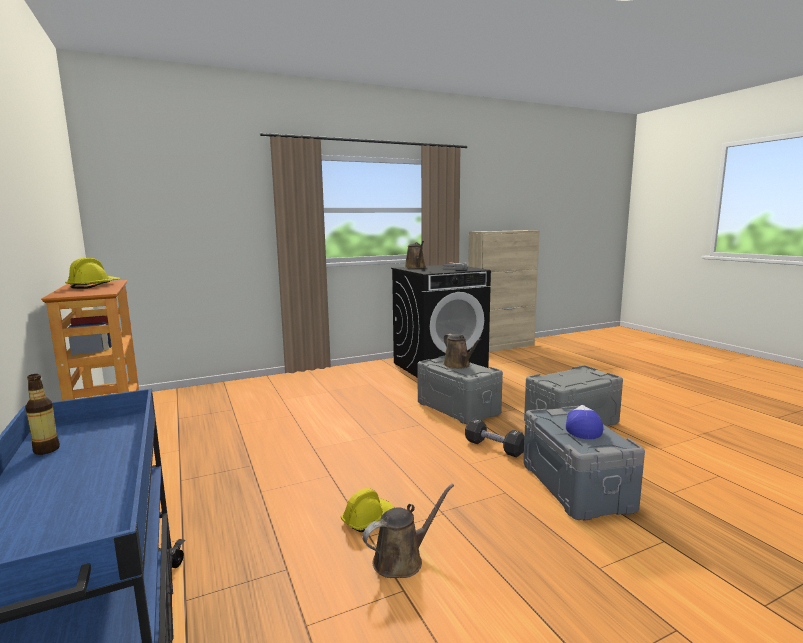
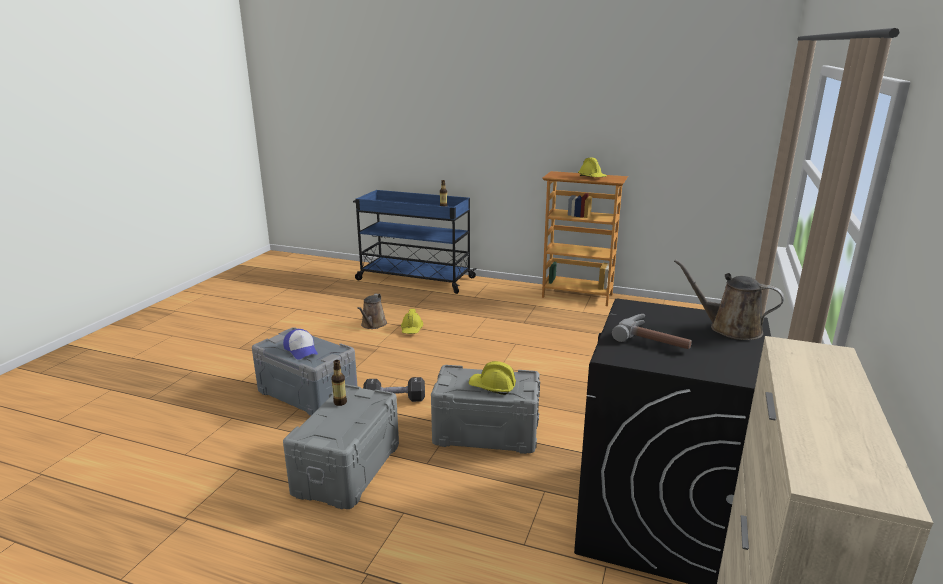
camera: 135 degrees right, 10 degrees up
(458, 365) = (492, 387): brown watering can -> yellow hard hat
(570, 384) = (340, 402): none -> bottle

